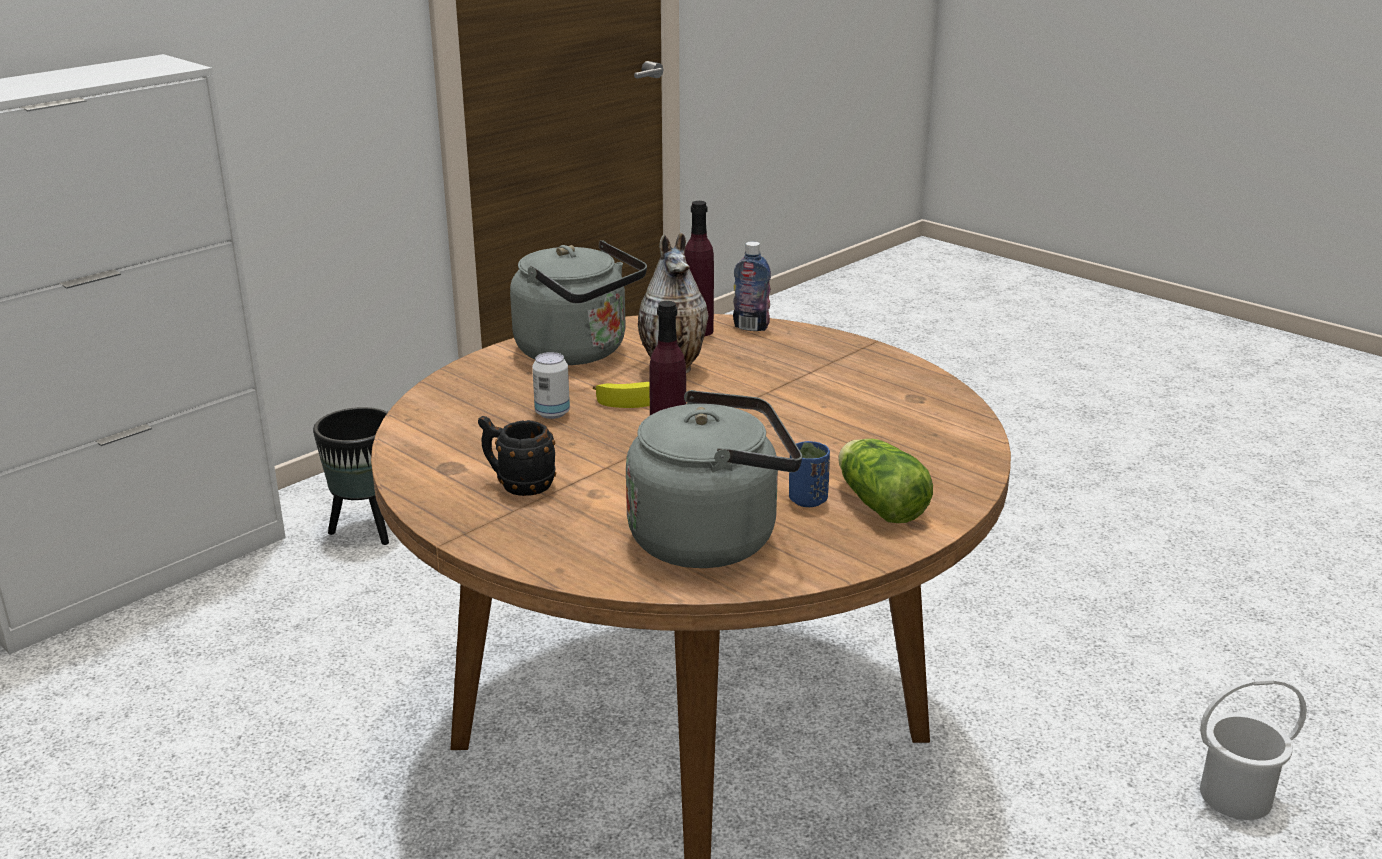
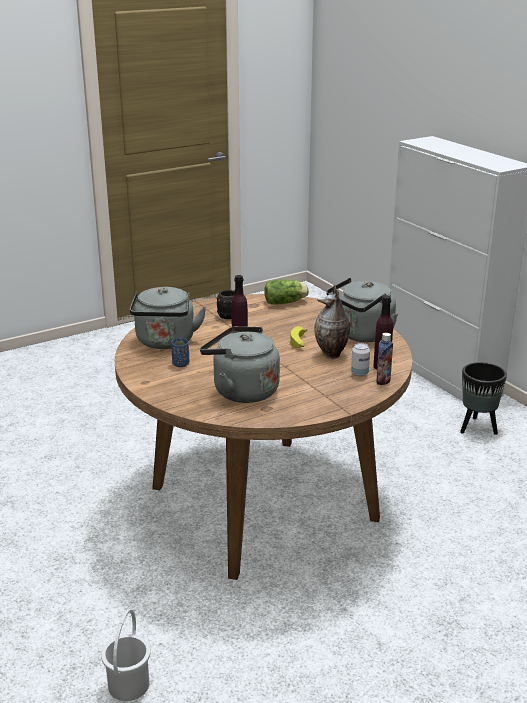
camera: 105 degrees right, 0 degrees up
(552, 413) = (293, 325): can -> can (359, 373)
(873, 425) = (241, 391): none -> grey kettle
(878, 502) = (168, 377): lettuce -> lettuce (286, 302)

